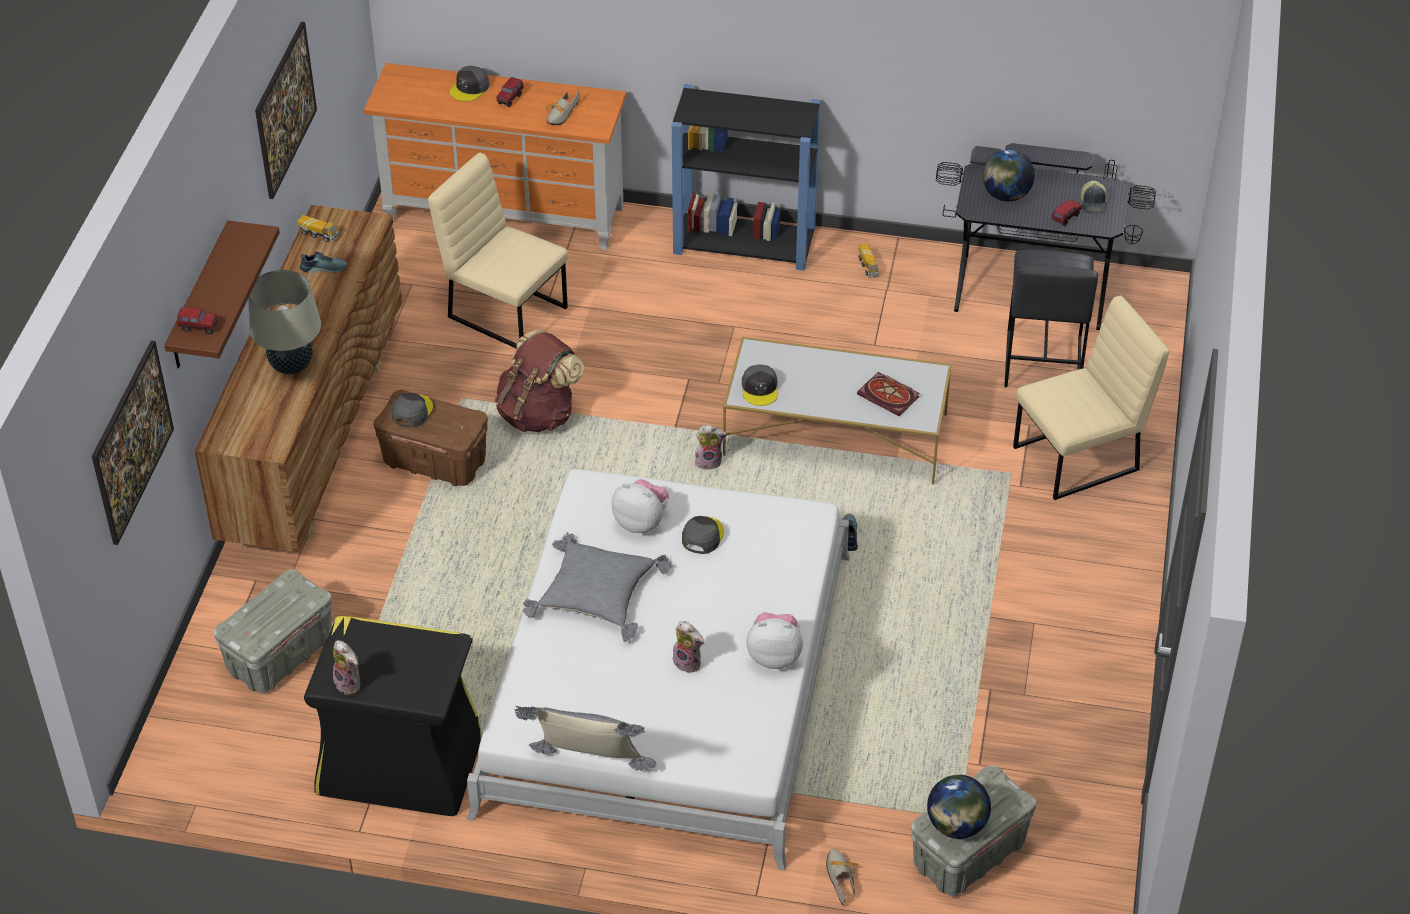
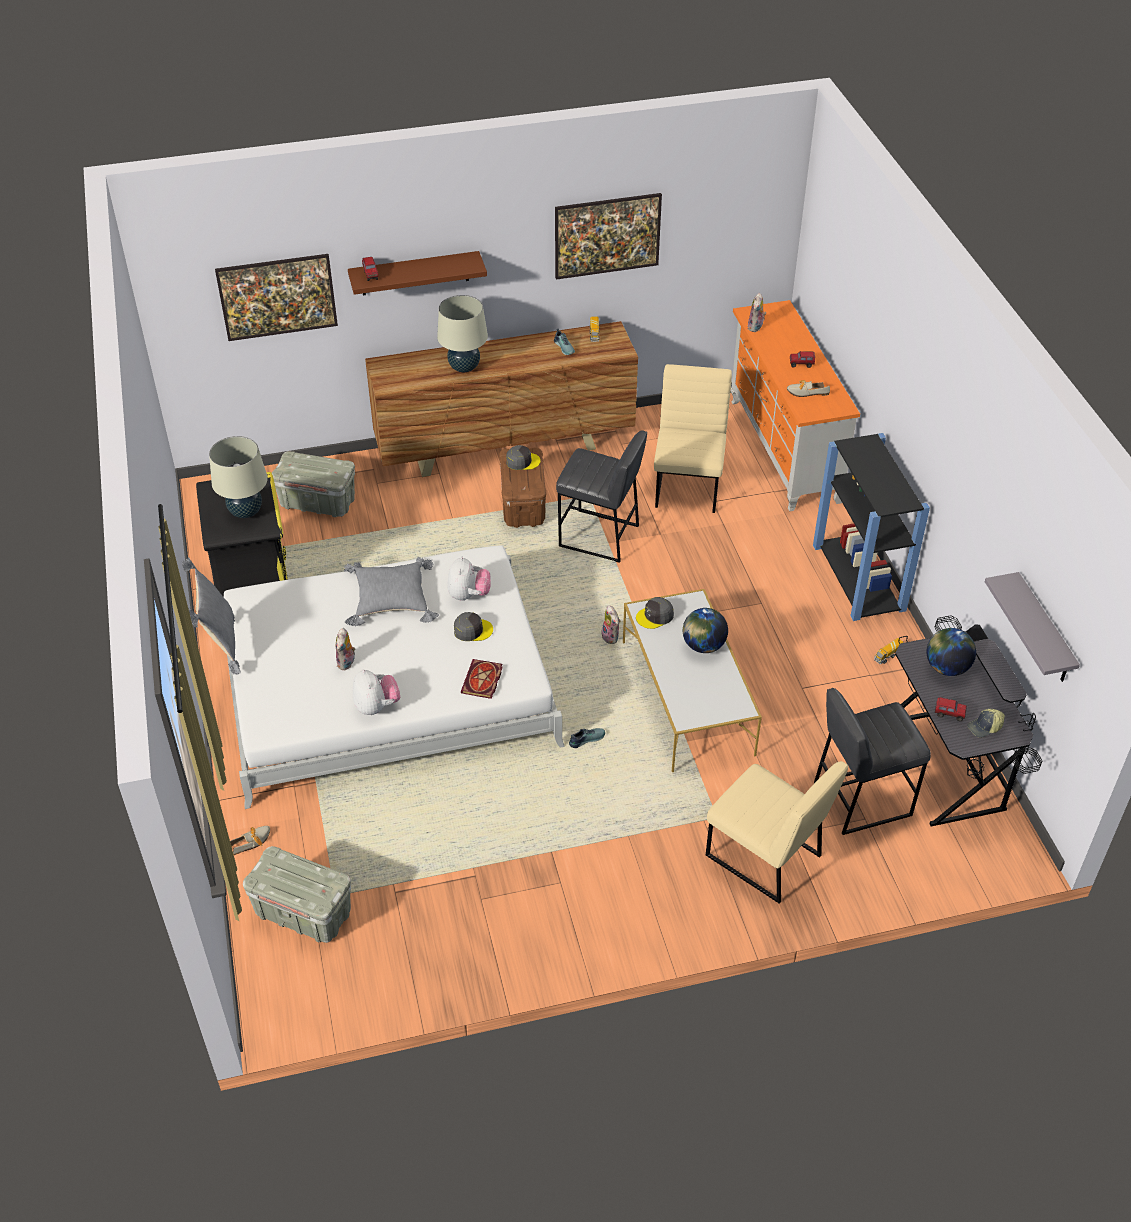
camera: 65 degrees right, 0 degrees up
(350, 683) = (212, 496): plush toy -> plush toy (756, 327)
(406, 658) = (245, 512): none -> beige table lamp
(470, 88) = (796, 343): grey cap -> none
(538, 414) = (600, 536): brown backpack -> grey stool
(890, 396) = (698, 691): book -> book (482, 681)
(956, 825) = (278, 873): globe -> globe (703, 646)
(1078, 85) = (1044, 630): none -> grey shelf

